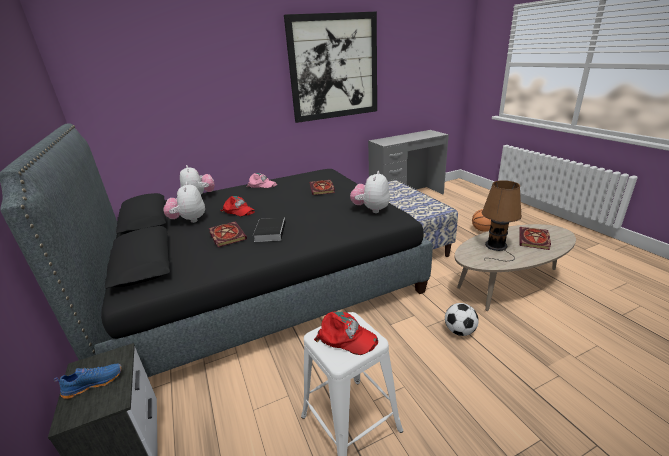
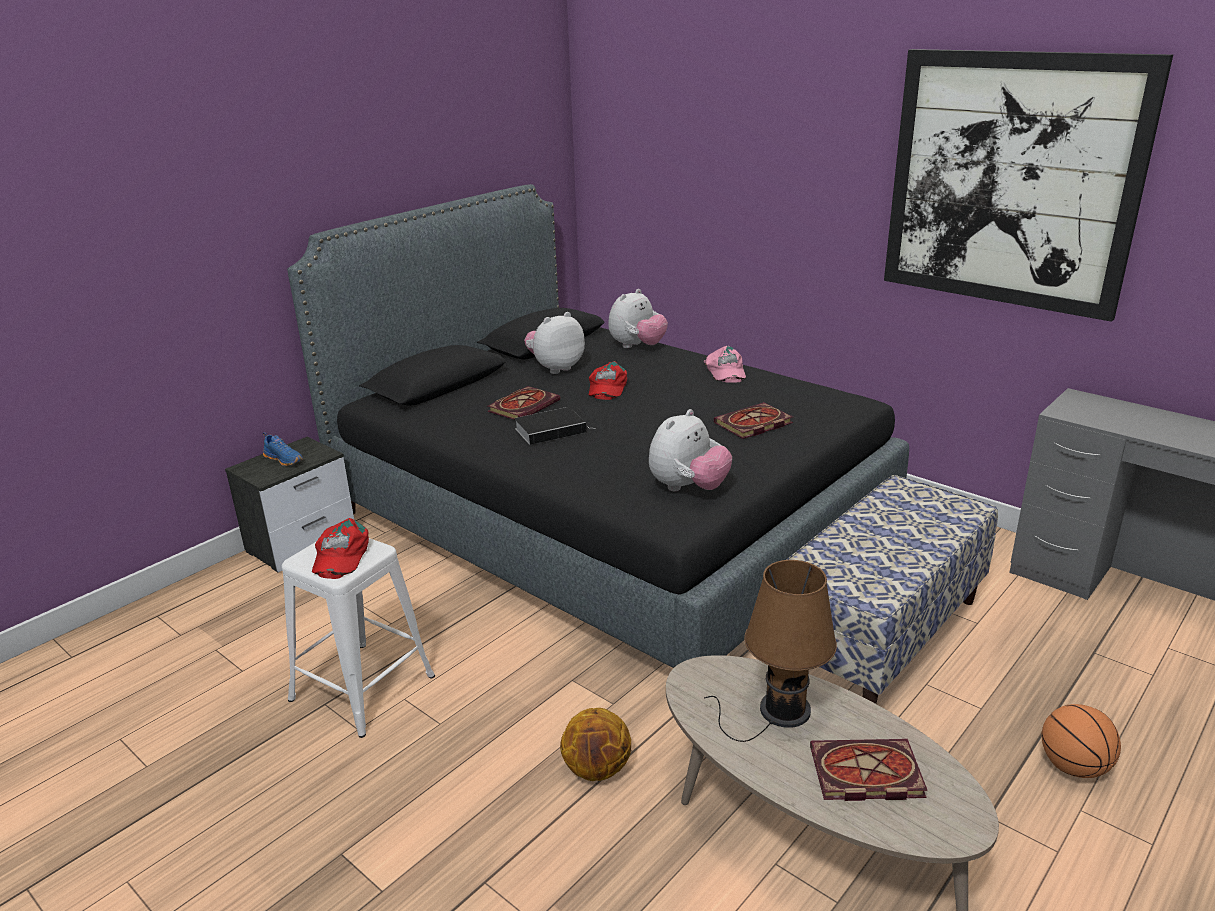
camera: 65 degrees right, 0 degrees up
(371, 209) = (688, 488): plush toy -> plush toy turned 135 degrees clockwise
(459, 331) = (597, 769): football -> basketball

